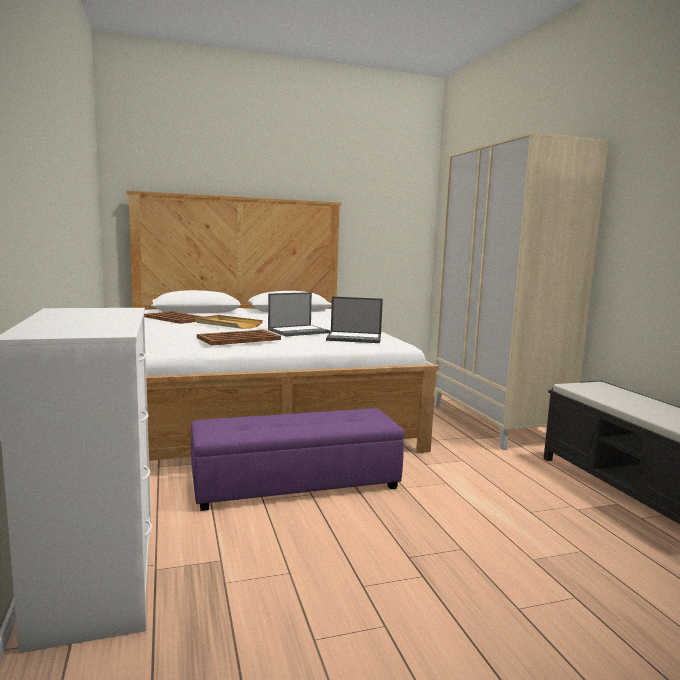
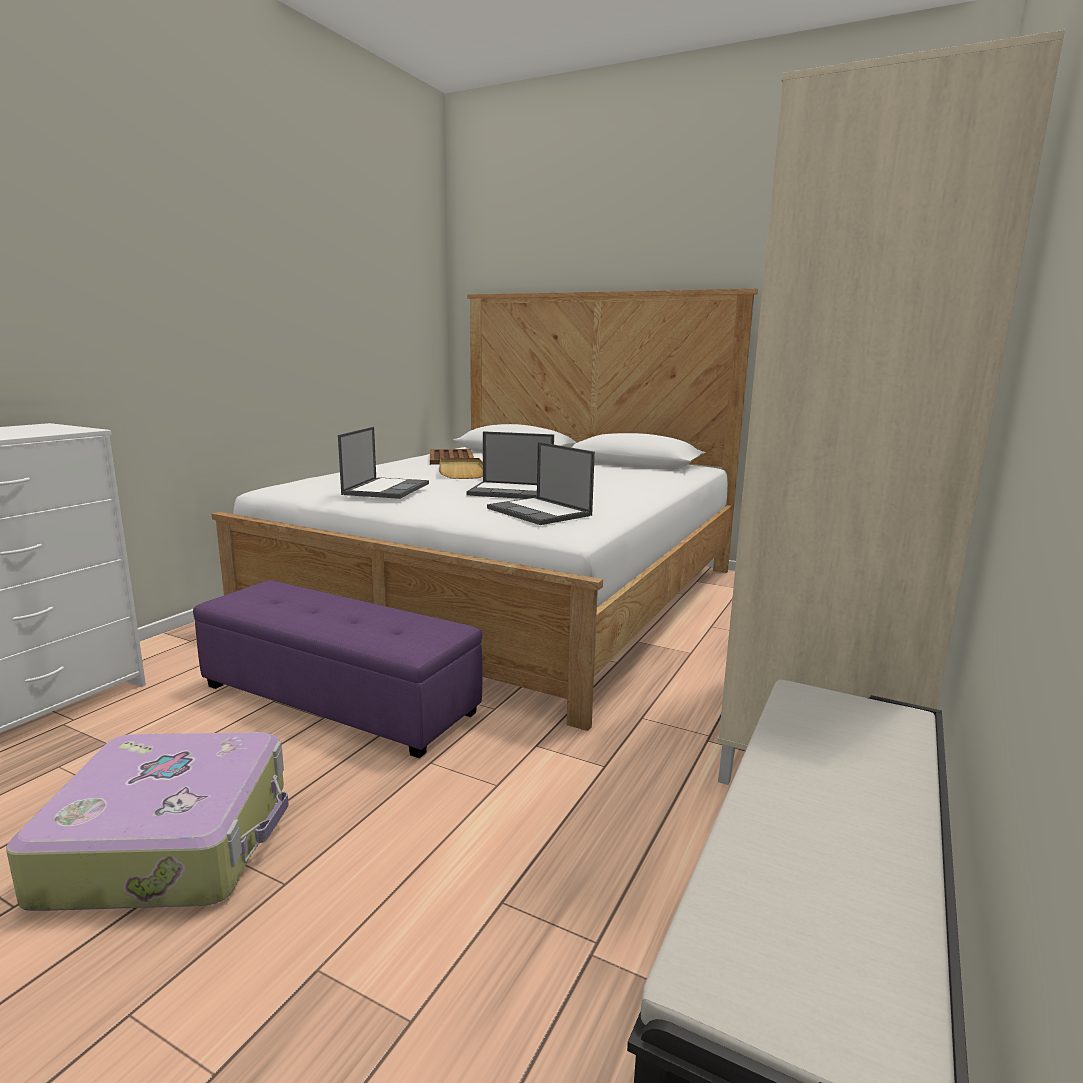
camera: 45 degrees right, 5 degrees up
(238, 339) = (386, 489): brown tray -> laptop
(382, 566) = (172, 841): none -> suitcase

